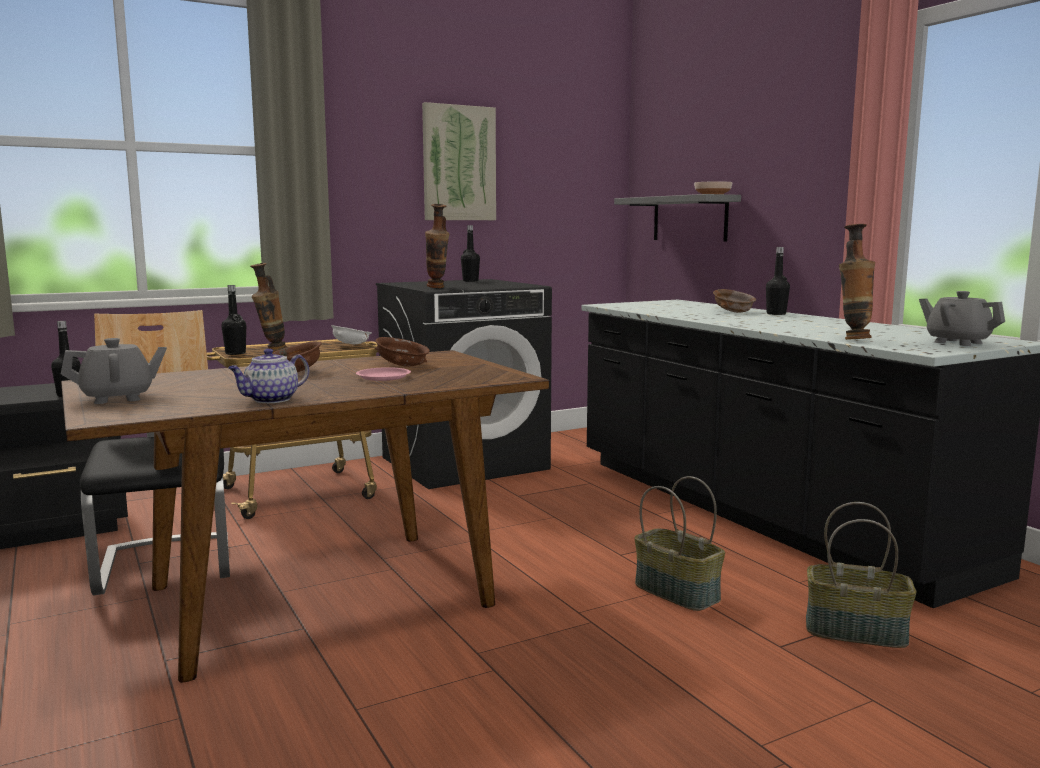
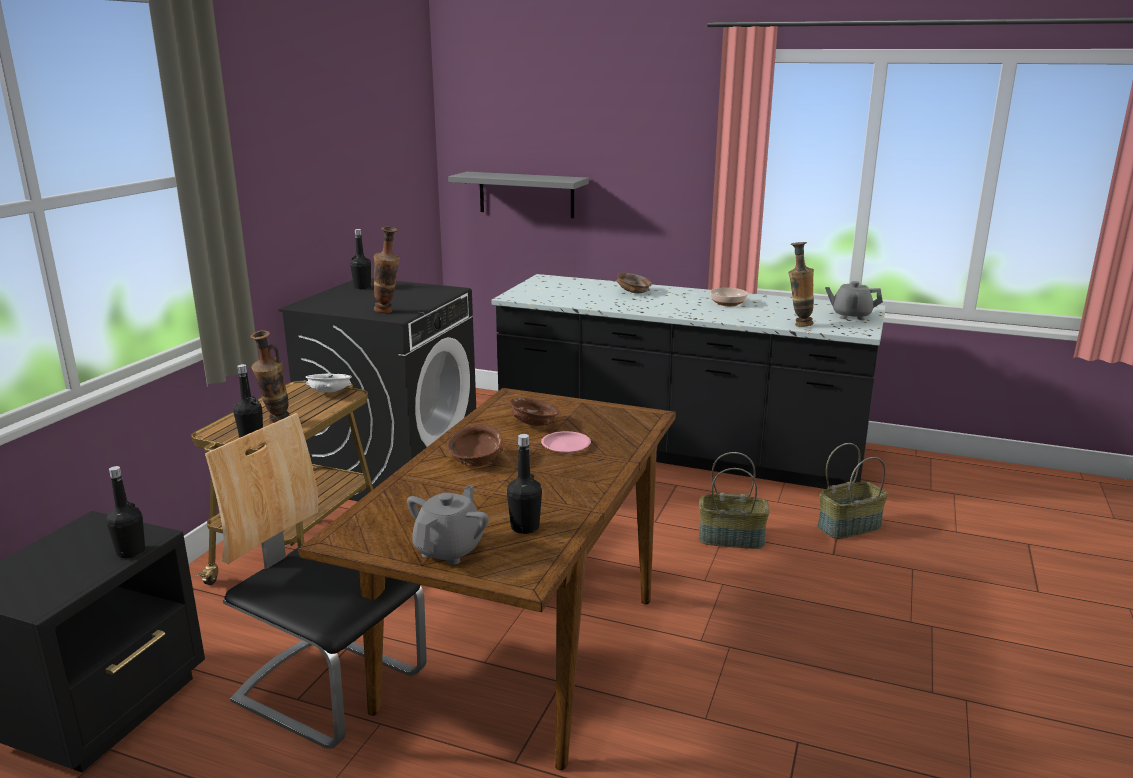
camera: 40 degrees left, 10 degrees up
(271, 400) = (575, 505): teapot -> none
(458, 163) = (325, 160): picture -> none
(713, 194) = (566, 178): bowl -> bowl (727, 303)
(776, 314) = (667, 291): black bottle -> black bottle (525, 527)

